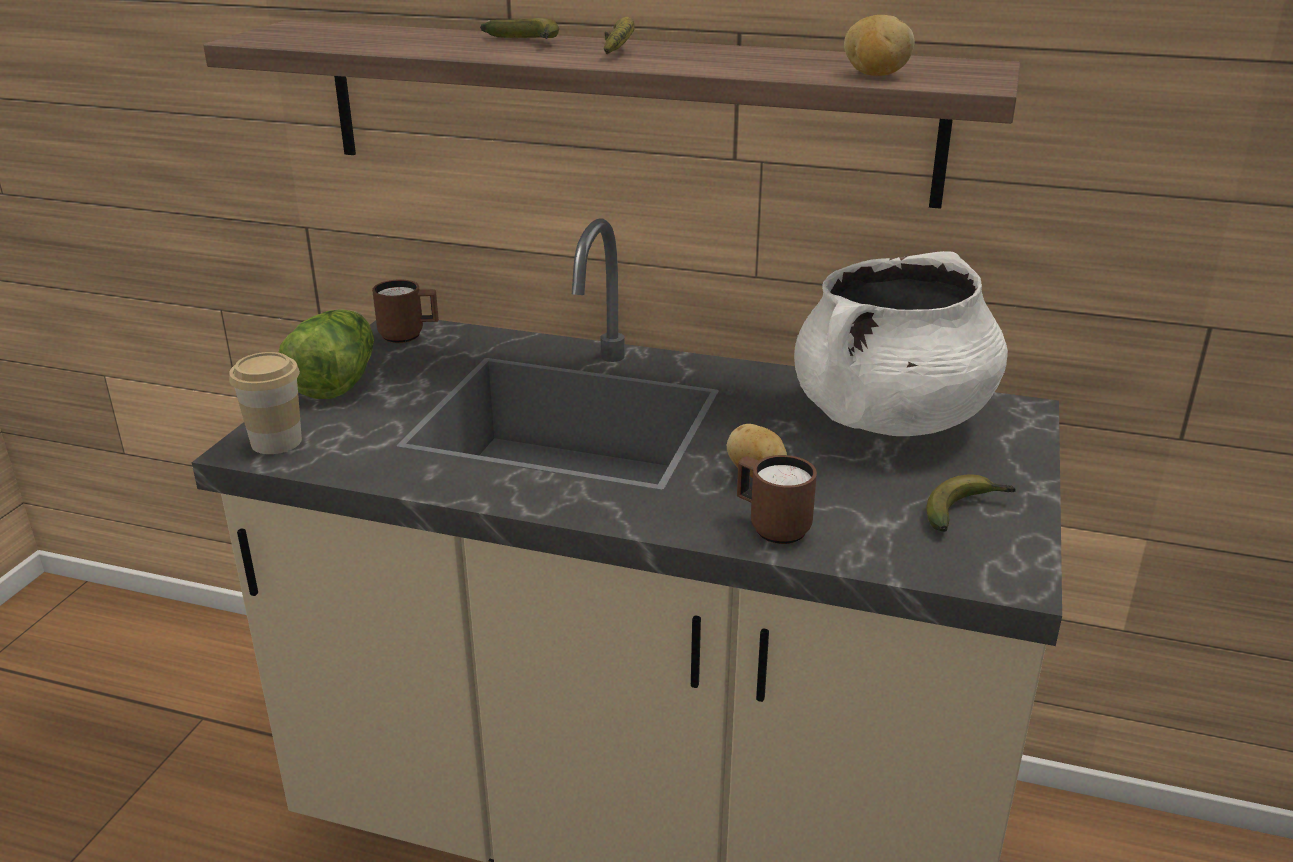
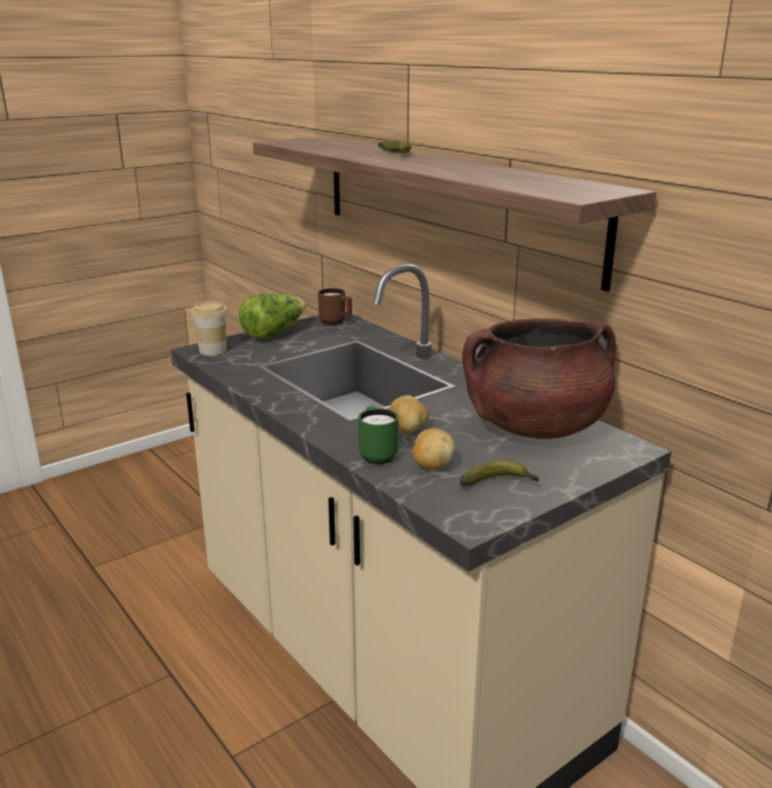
camera: 35 degrees right, 5 degrees down
(618, 50) = (428, 162): banana -> none
(771, 527) = (376, 454): brown mug -> green mug
(875, 75) = (529, 186): potato -> potato (432, 465)
(890, 418) = (535, 427): white cooking pot -> brown cooking pot

